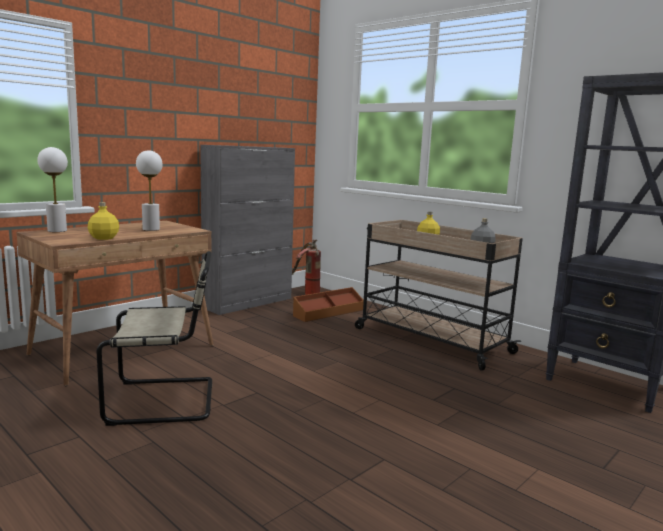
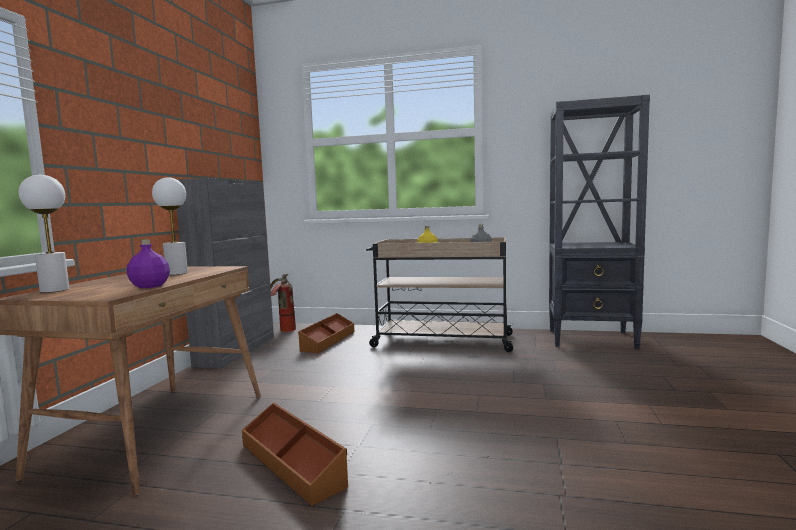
camera: 30 degrees left, 5 degrees down
(103, 238) = (149, 286): yellow bottle -> purple bottle
(167, 400) = (293, 464): beige chair -> brown storage box

